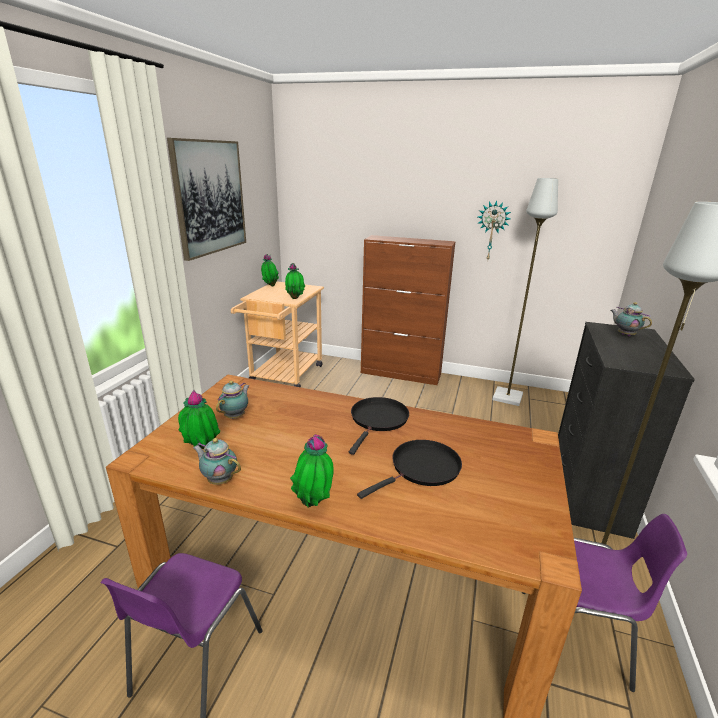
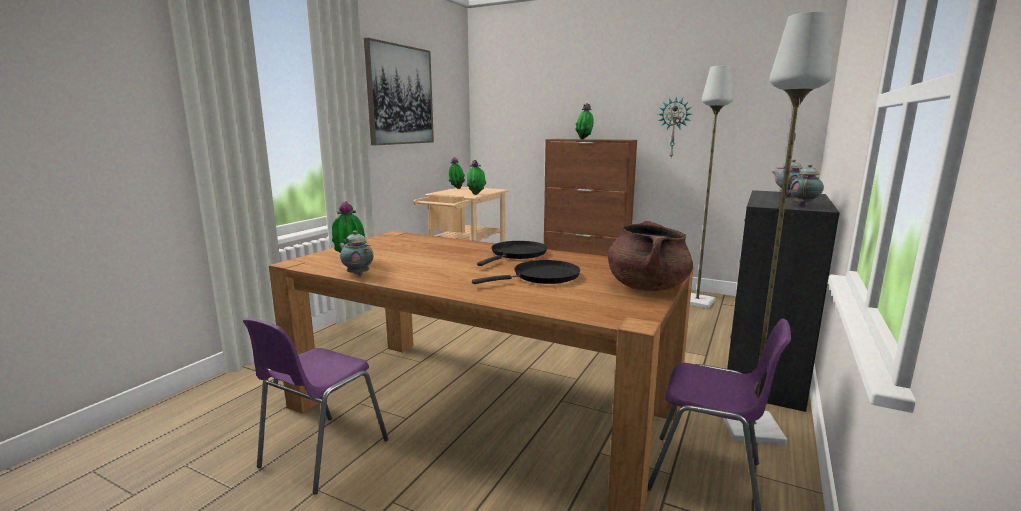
camera: 10 degrees right, 10 degrees down
(236, 416) = (388, 248): teapot -> teapot (804, 205)
(314, 504) = (432, 287): potted plant -> potted plant (584, 139)
(532, 482) = (647, 287): none -> brown cooking pot

